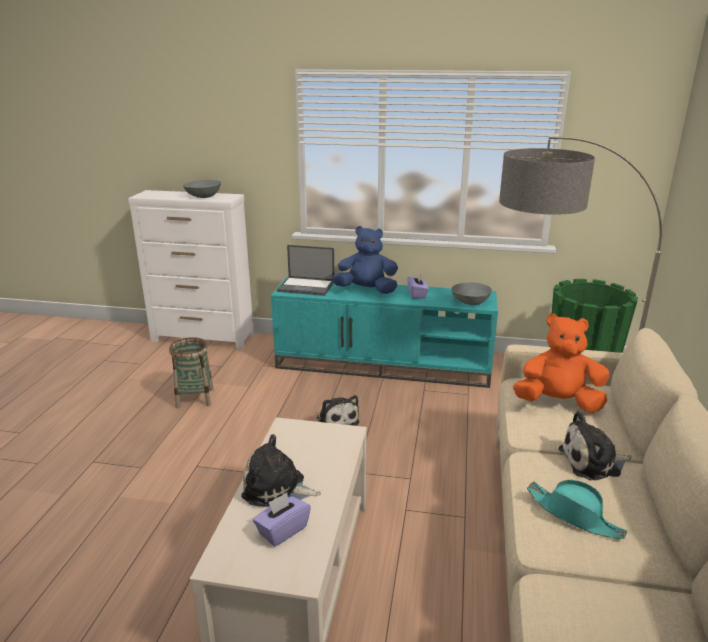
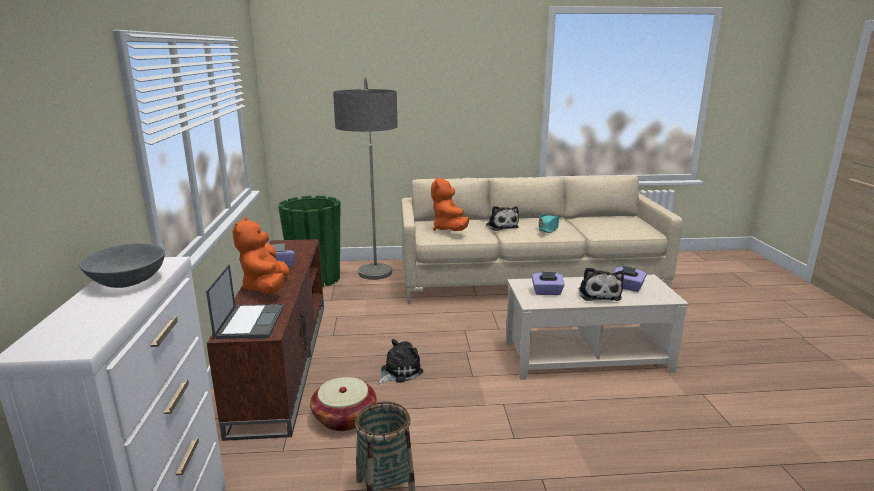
camera: 105 degrees left, 5 degrees down
(283, 388) = (344, 417): none -> basket
(308, 446) = (547, 292): none -> purple tissue box
(366, 290) = (266, 288): blue plush toy -> orange plush toy
(384, 365) = (282, 360): turquoise tv stand -> brown tv stand
(471, 302) = (299, 247): grey bowl -> none

